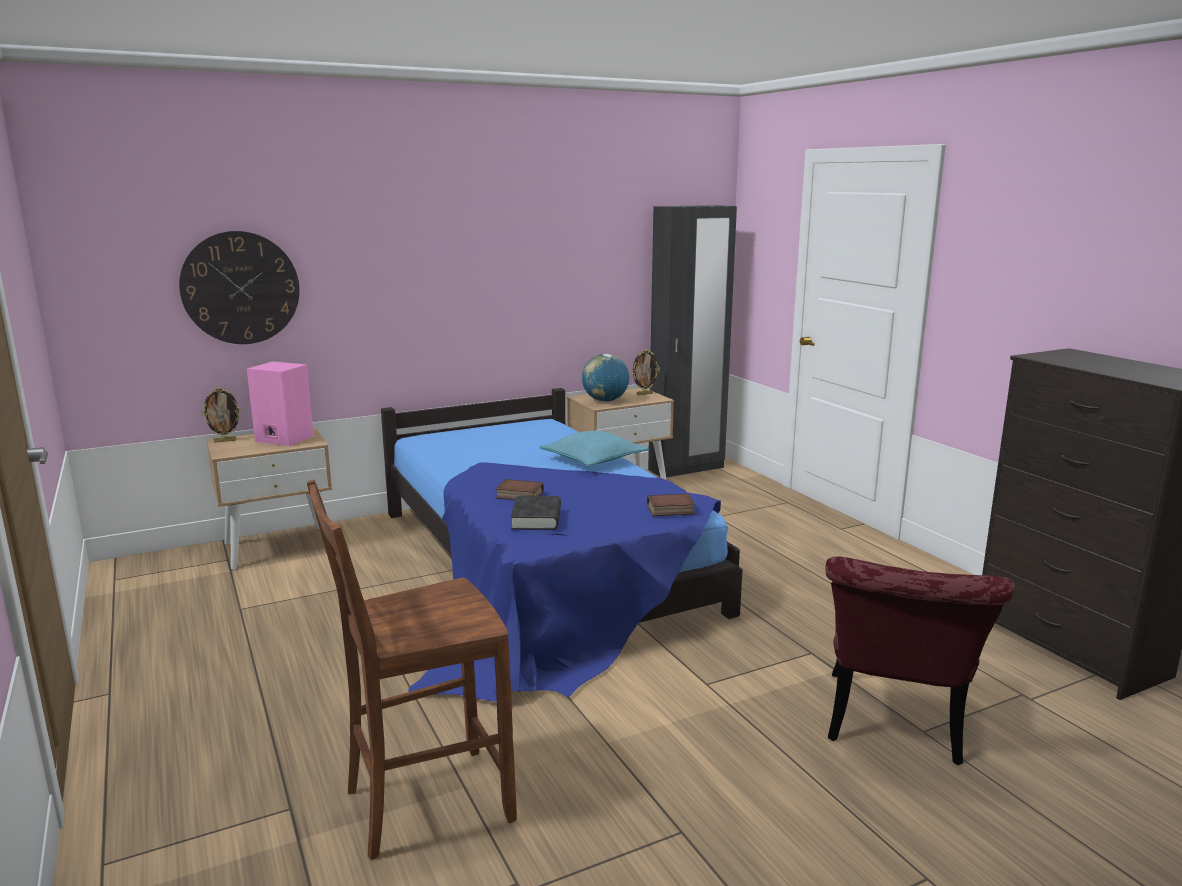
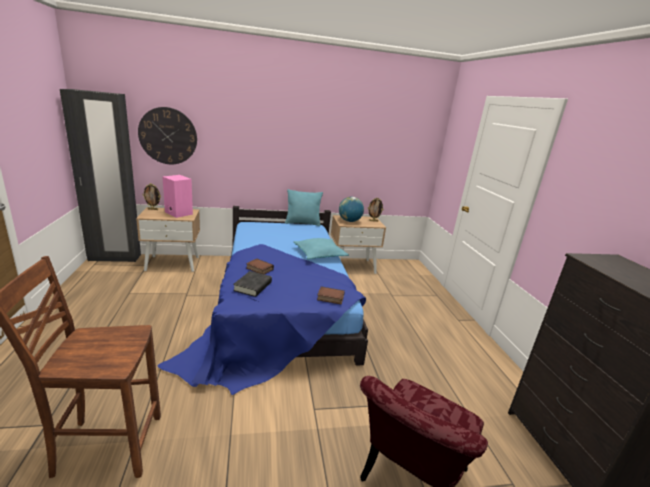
camera: 15 degrees right, 5 degrees up
(517, 421) = (302, 223): none -> turquoise pillow
(686, 469) = (394, 263): black wardrobe -> black wardrobe (114, 258)

